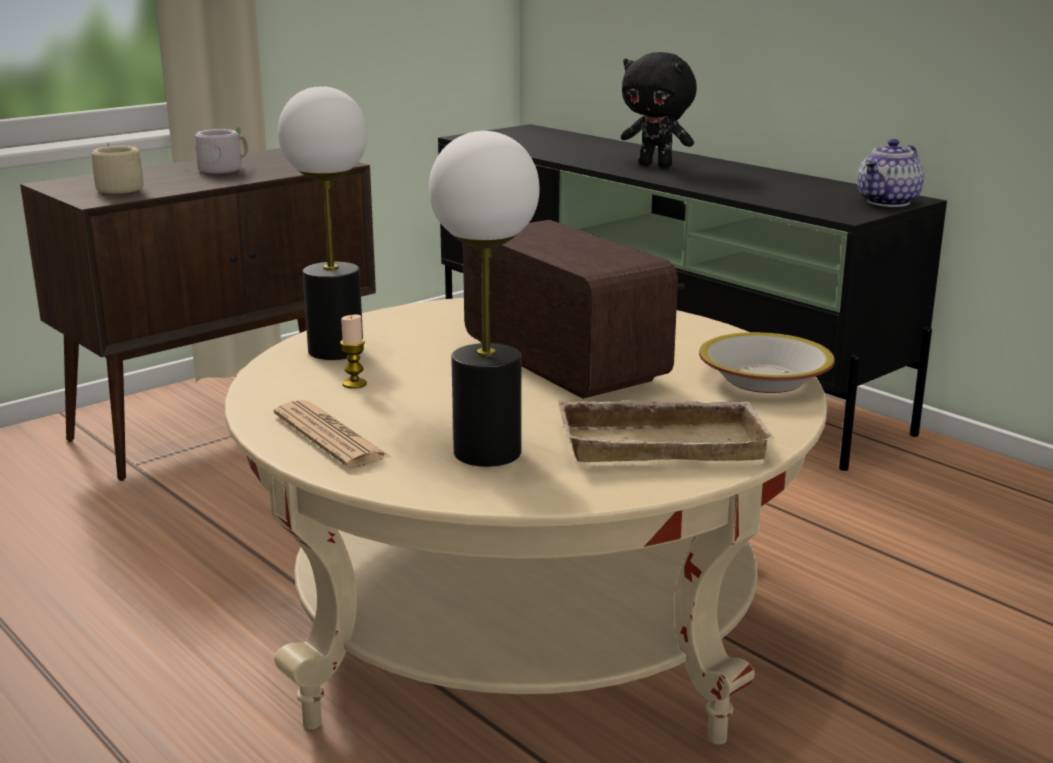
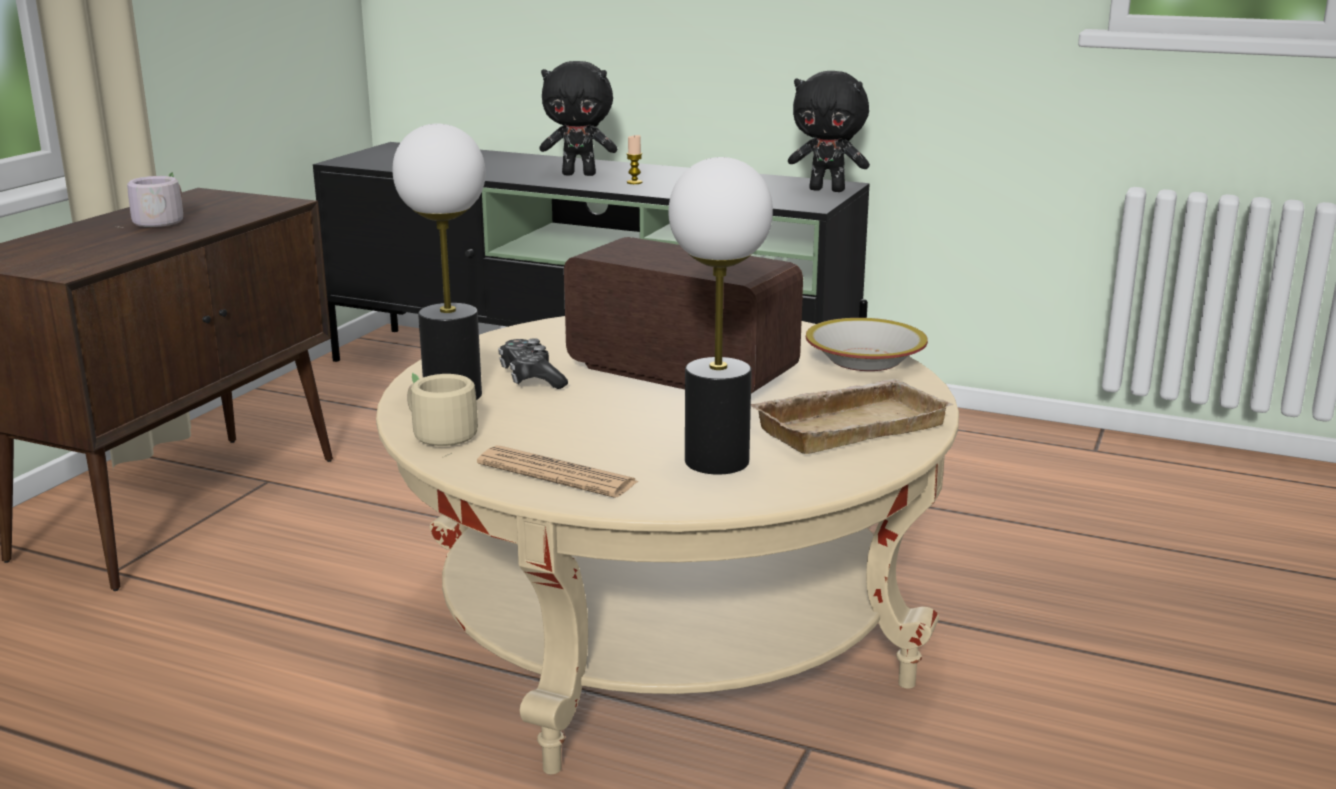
camera: 25 degrees left, 0 degrees up
(115, 189) = (68, 257): beige mug -> beige mug (437, 436)
(354, 384) = (515, 423): candle -> candle (634, 182)
(421, 346) = (531, 378): none -> game controller
(889, 202) = (828, 190): teapot -> black plush toy

